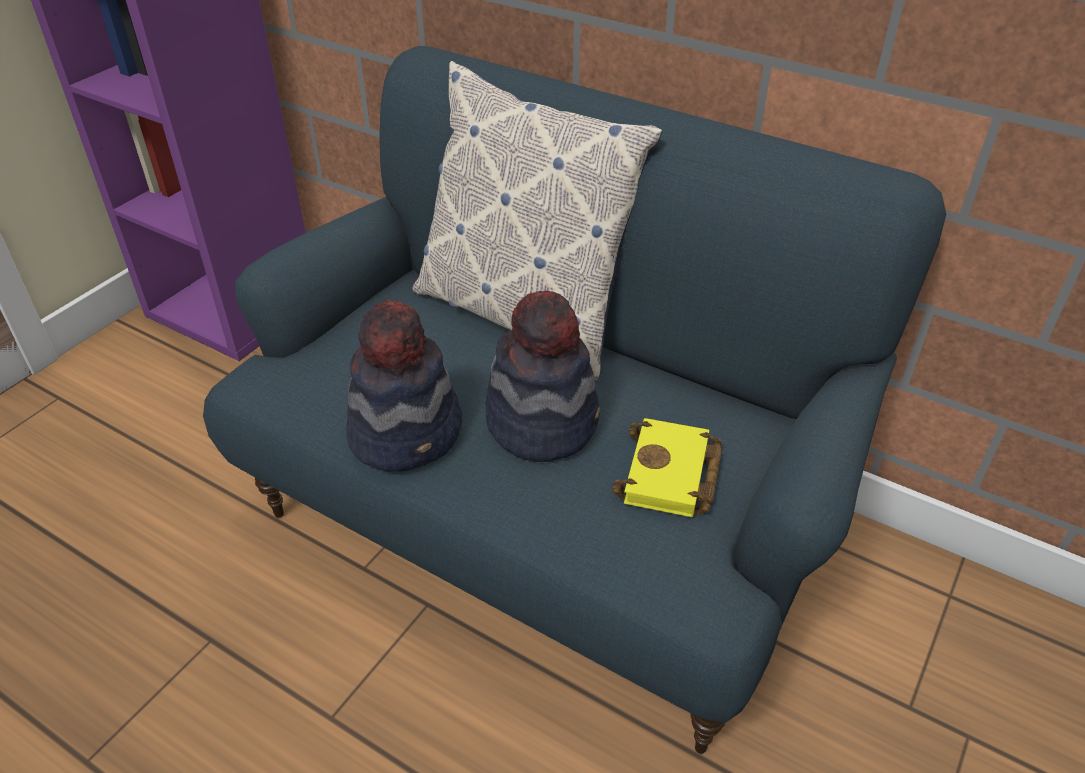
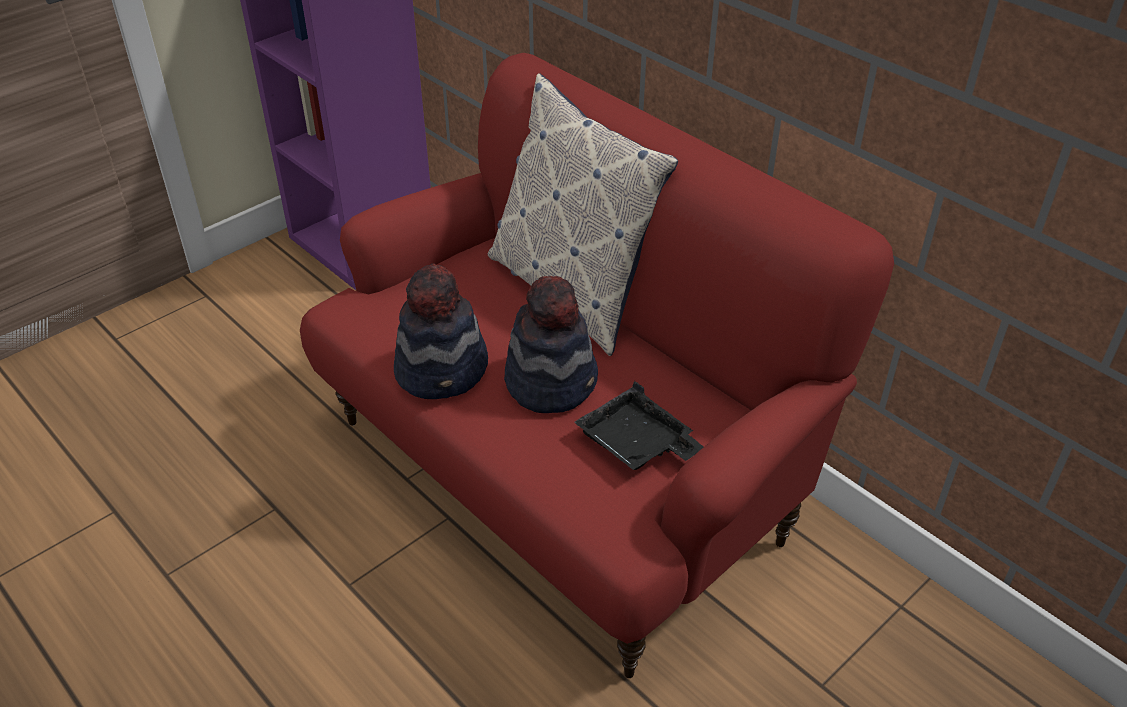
camera: 15 degrees right, 0 degrees up
(541, 525) = (562, 474): blue sofa -> red sofa
(671, 477) = (636, 444): yellow book -> black tray

